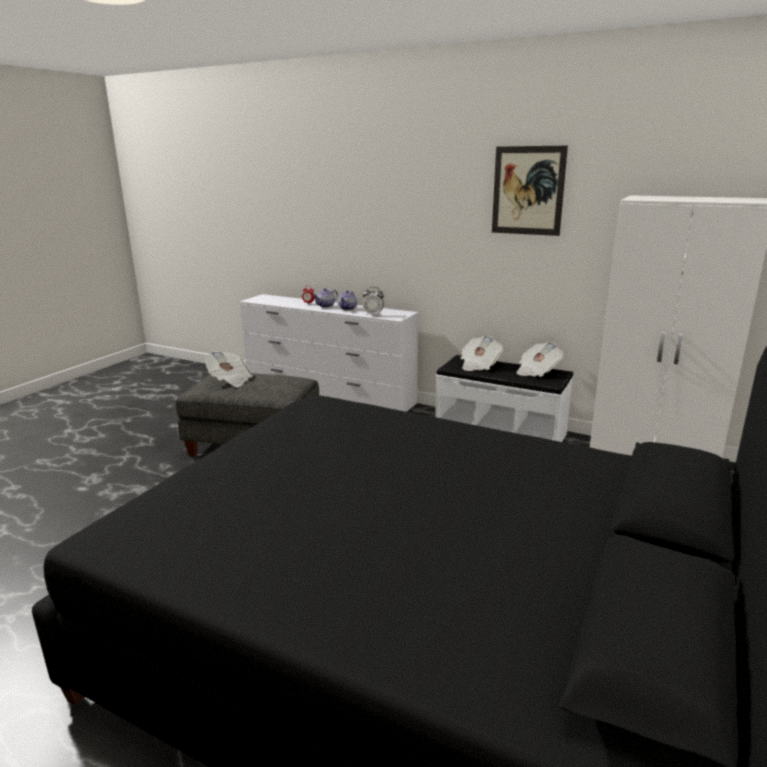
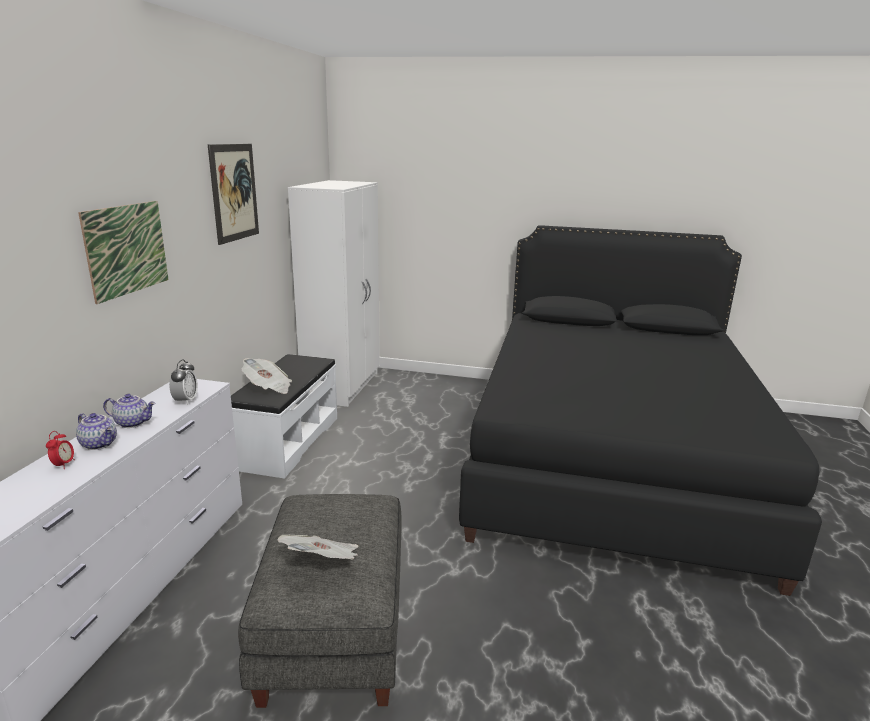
camera: 105 degrees left, 0 degrees up
(396, 213) = (127, 249): none -> picture
(537, 371) = (289, 365): newspaper -> none

